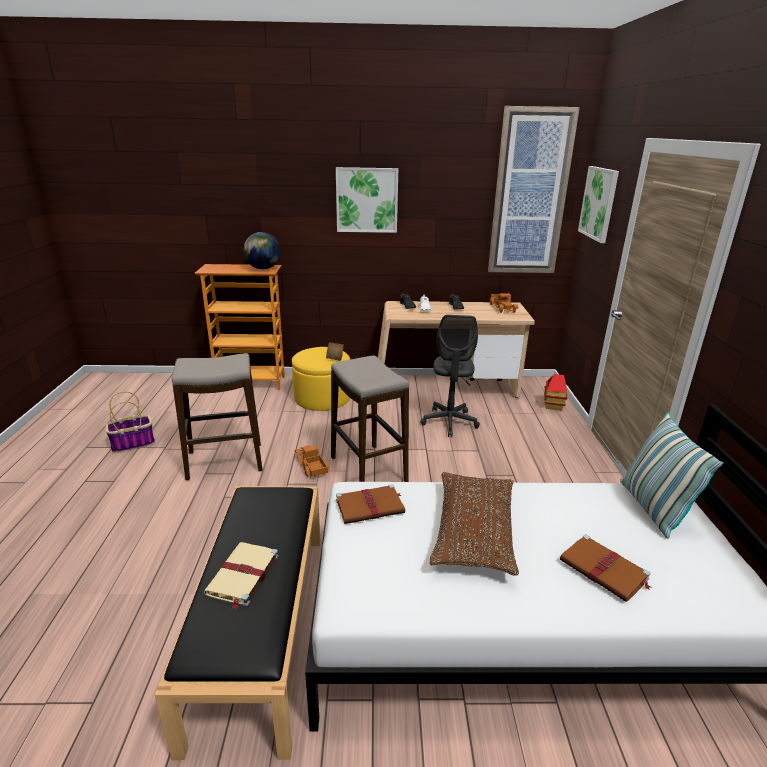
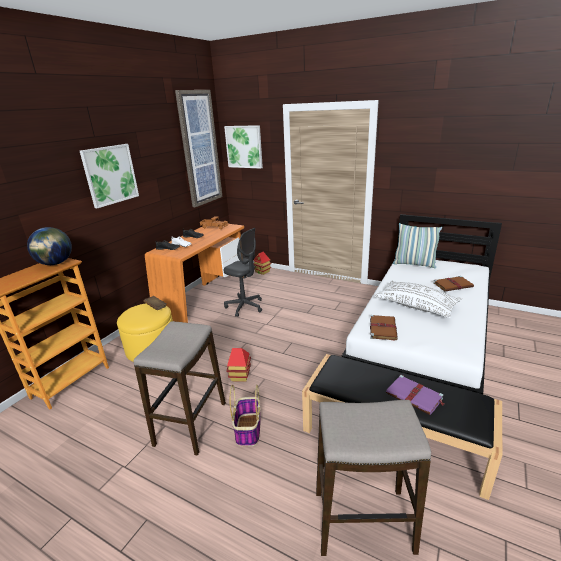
camera: 60 degrees left, 0 degrees up
(133, 443) = (86, 494): basket -> basket (248, 429)
(242, 576) = (415, 396): beige book -> purple book
(311, 465) = (240, 376): toy truck -> toy house
(368, 470) = (267, 352): stool -> stool (363, 522)
(446, 388) = (204, 295): beige desk -> orange desk
(473, 532) = (416, 306): brown pillow -> white pillow

